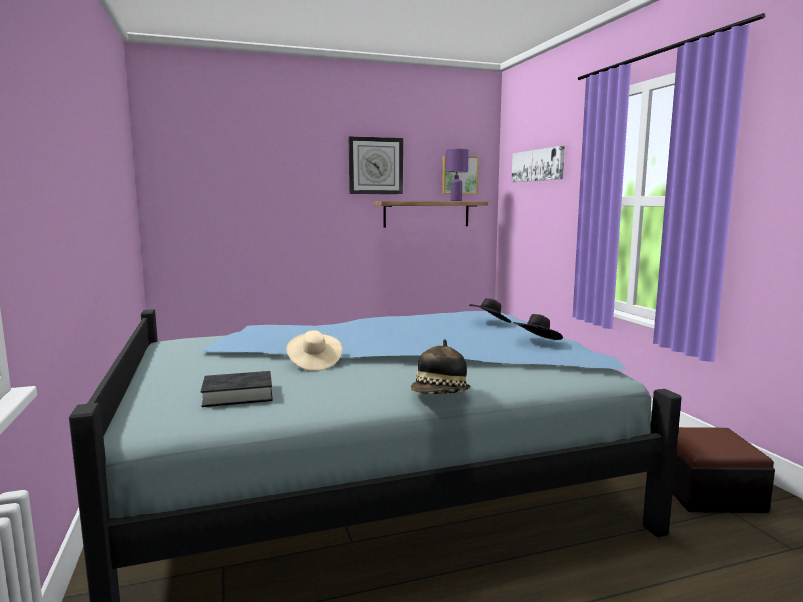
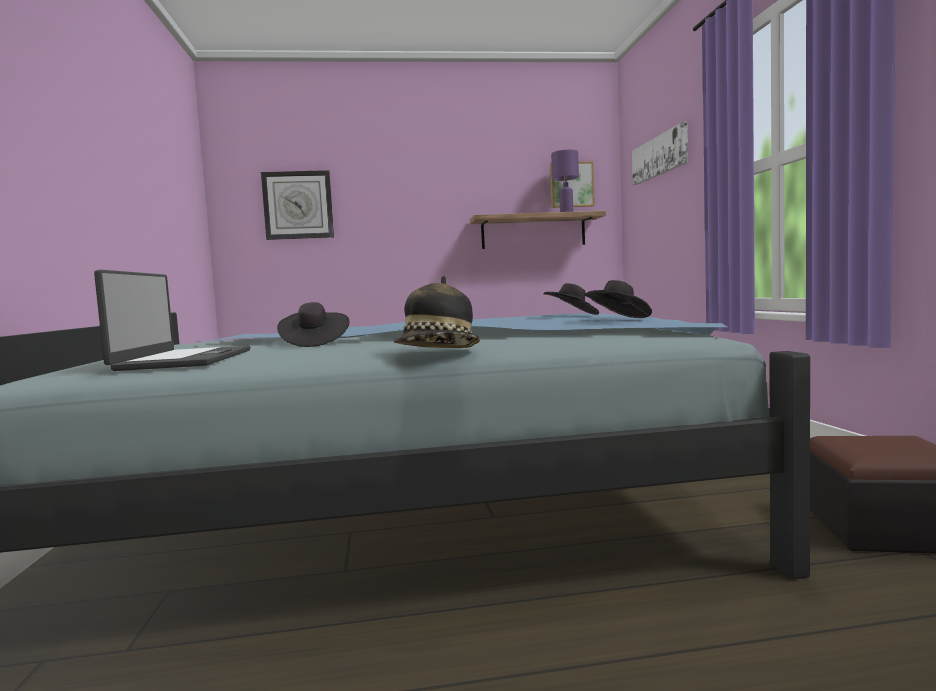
camera: 10 degrees right, 5 degrees down
(238, 395) = (184, 360): black book -> laptop
(314, 363) = (314, 344): beige hat -> black hat
(375, 166) = (470, 178): wall clock -> wall clock (298, 205)

